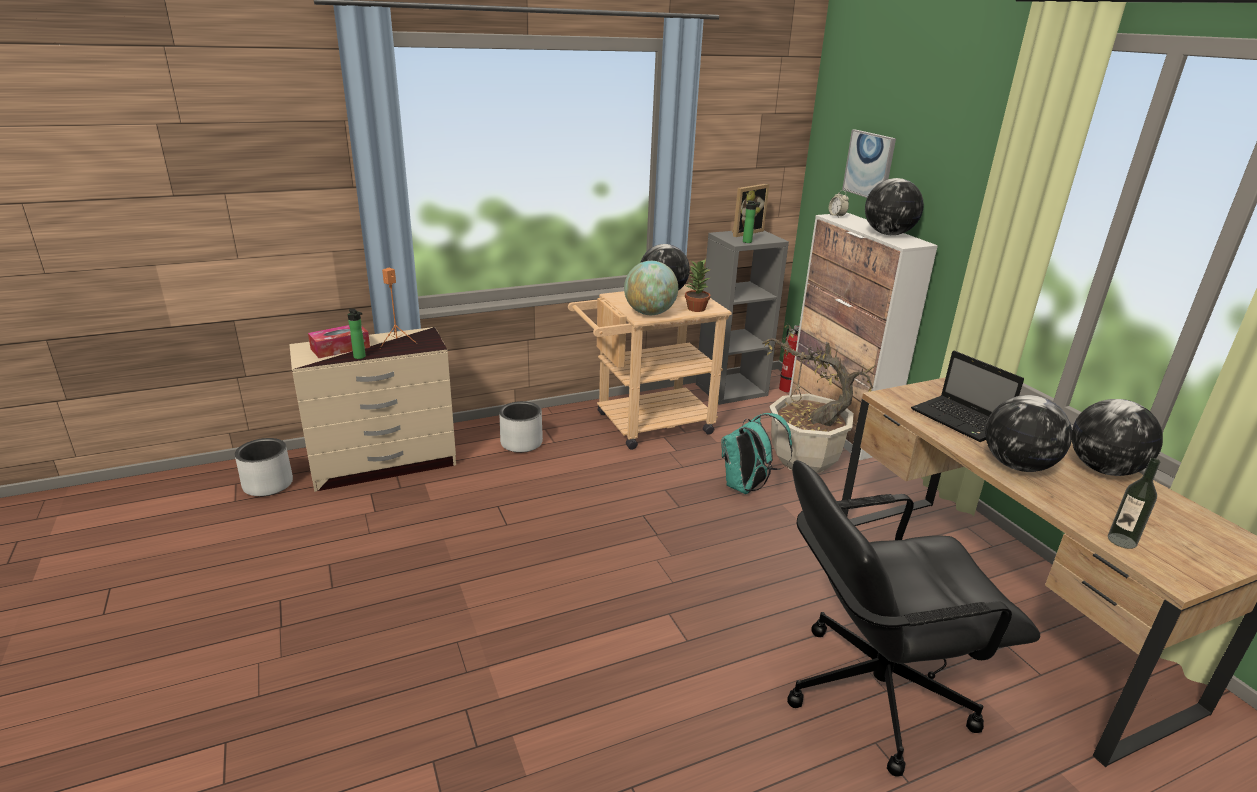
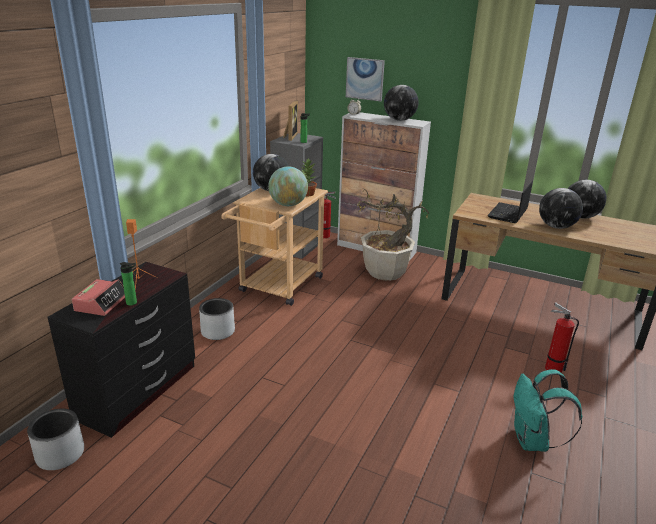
camera: 40 degrees left, 0 degrees up
(340, 348) = (102, 303): tissue box -> alarm clock
(385, 464) = (139, 391): beige dresser -> black dresser
(747, 487) = (379, 299): turquoise backpack -> turquoise backpack (533, 441)
(873, 692) = (551, 368): black office chair -> fire extinguisher
(961, 420) = (508, 214): laptop -> laptop turned 105 degrees clockwise
(1122, 540) = (628, 243): bottle -> none

